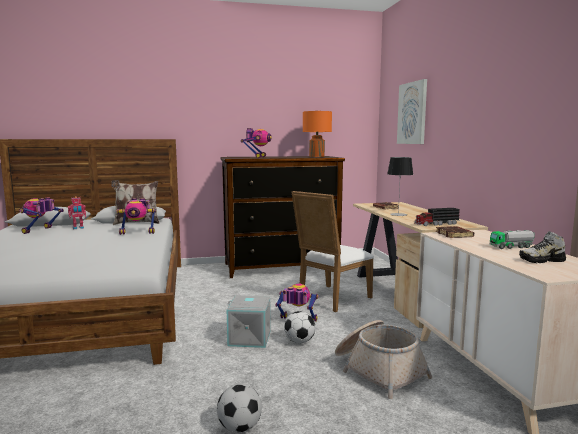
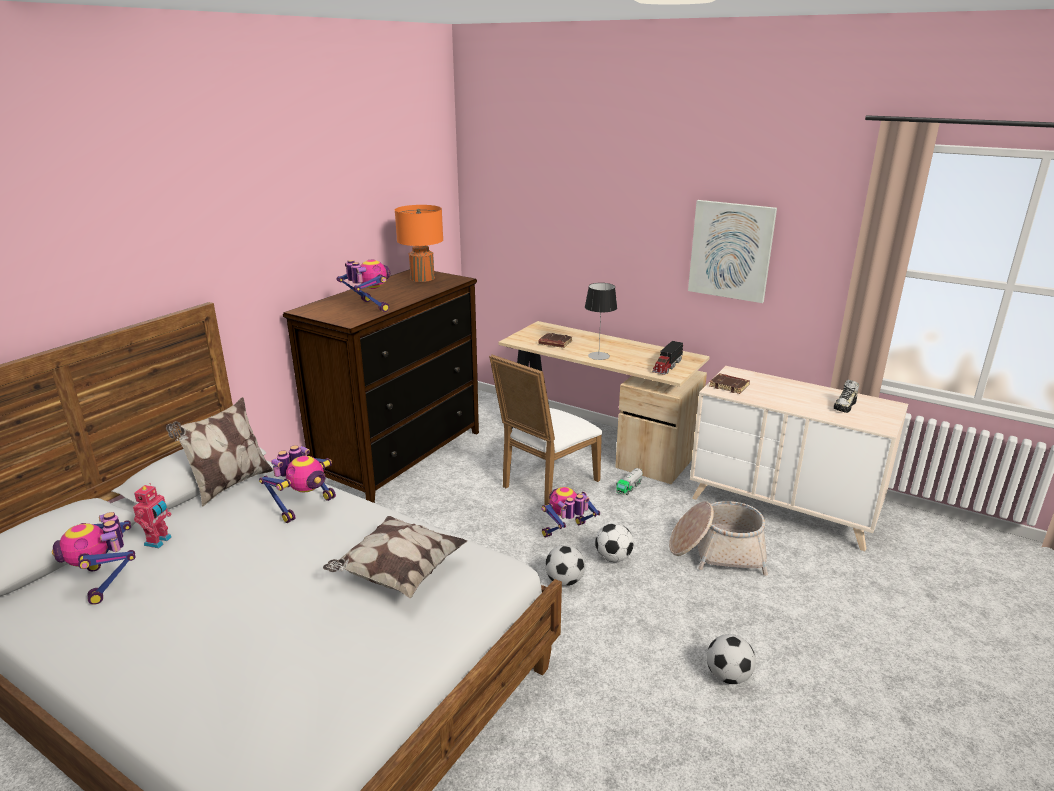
camera: 45 degrees left, 15 degrees up
(105, 255) = (398, 573): none -> pillow
(250, 338) = (564, 581): grey storage box -> football
(331, 299) = (545, 484): white chair -> white chair turned 45 degrees clockwise
(412, 113) = (550, 203): picture -> picture (731, 250)
(511, 247) = (796, 392): toy truck -> toy truck (629, 487)

